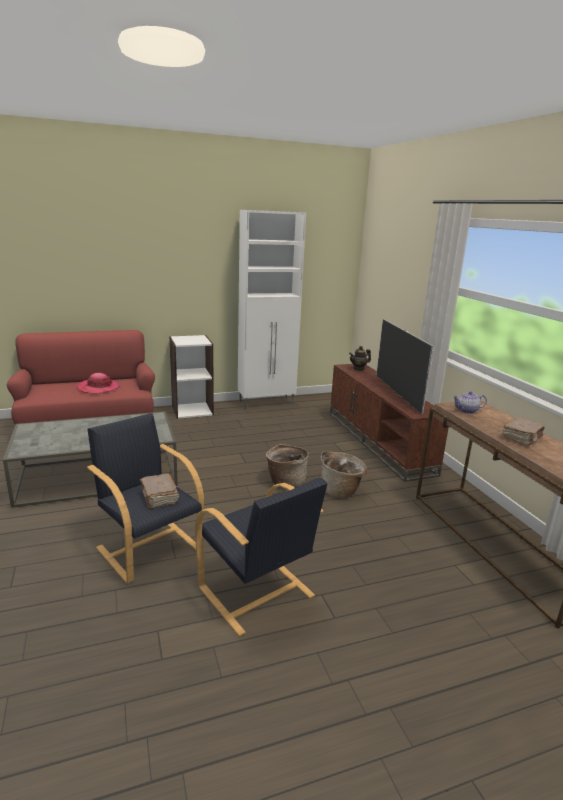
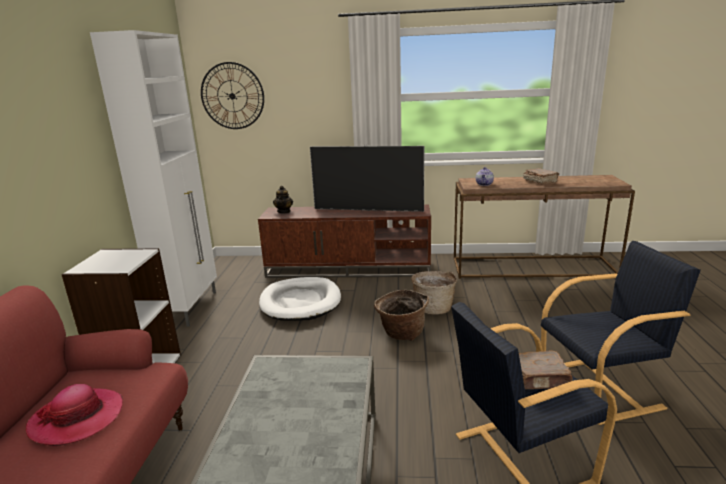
camera: 65 degrees left, 0 degrees up
(303, 434) = (300, 302): none -> white dog bed
(376, 264) = (232, 96): none -> wall clock

